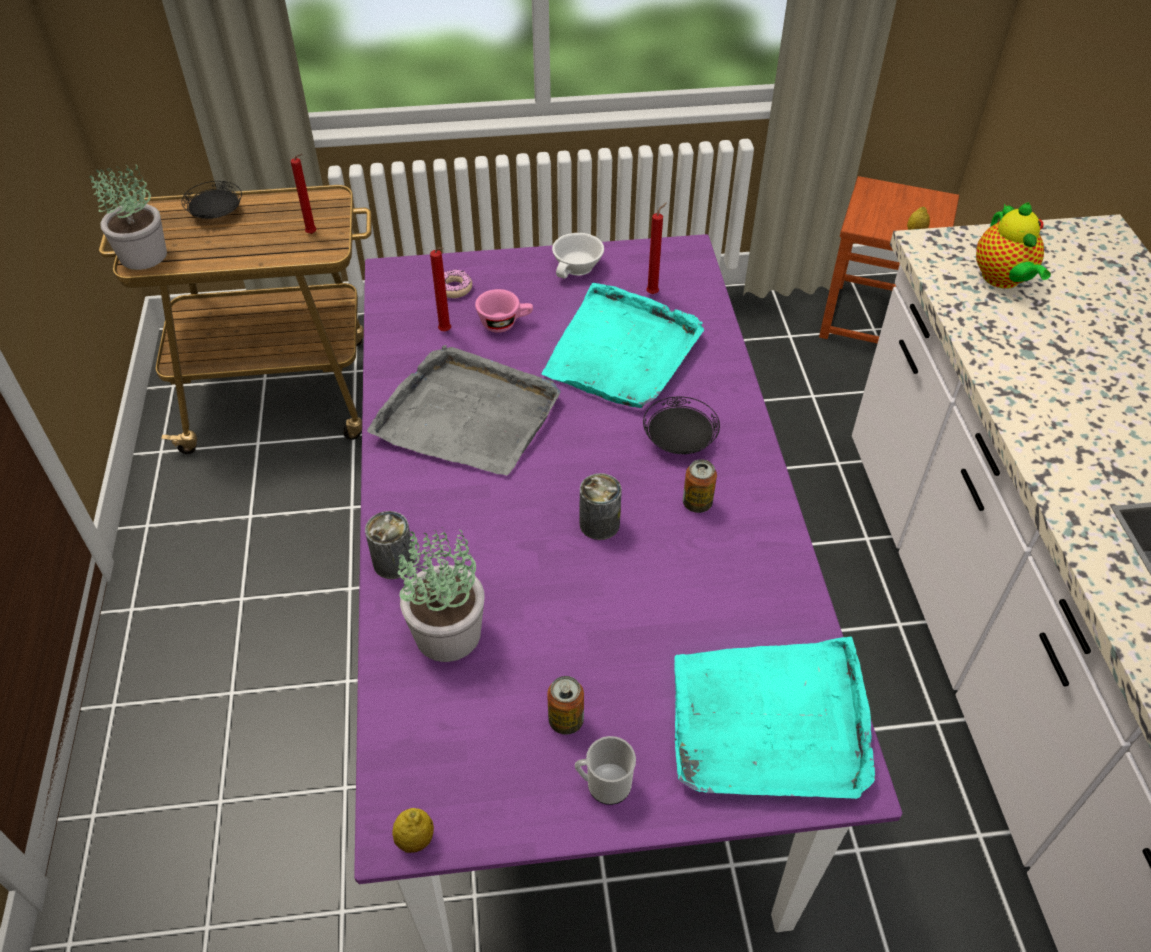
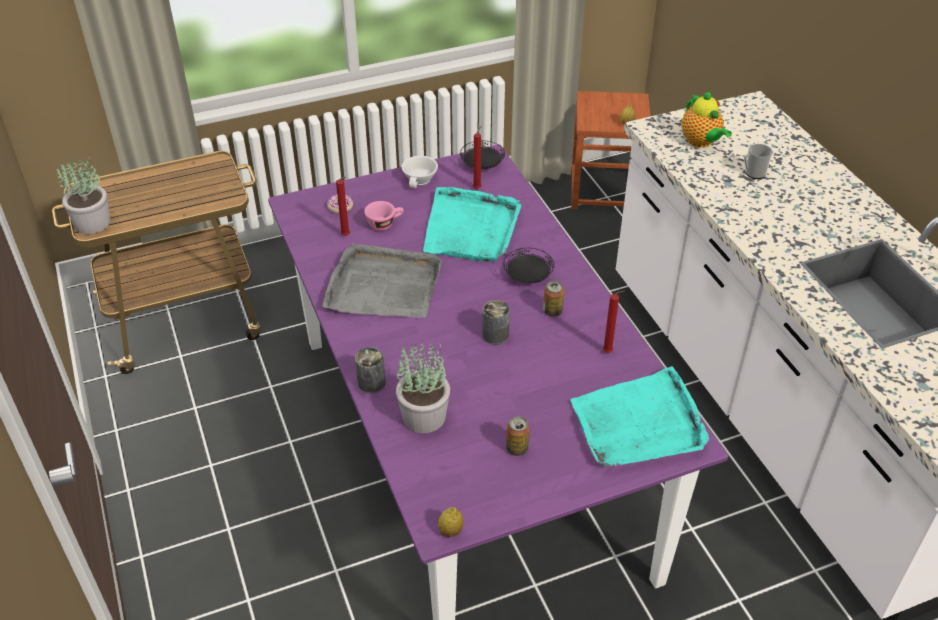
camera: 15 degrees left, 5 degrees down
(216, 214) = (134, 185): black plate -> black plate (482, 165)
(313, 234) = (214, 188): red candle -> red candle (609, 352)
(604, 784) = (553, 477): mug -> mug (753, 173)

